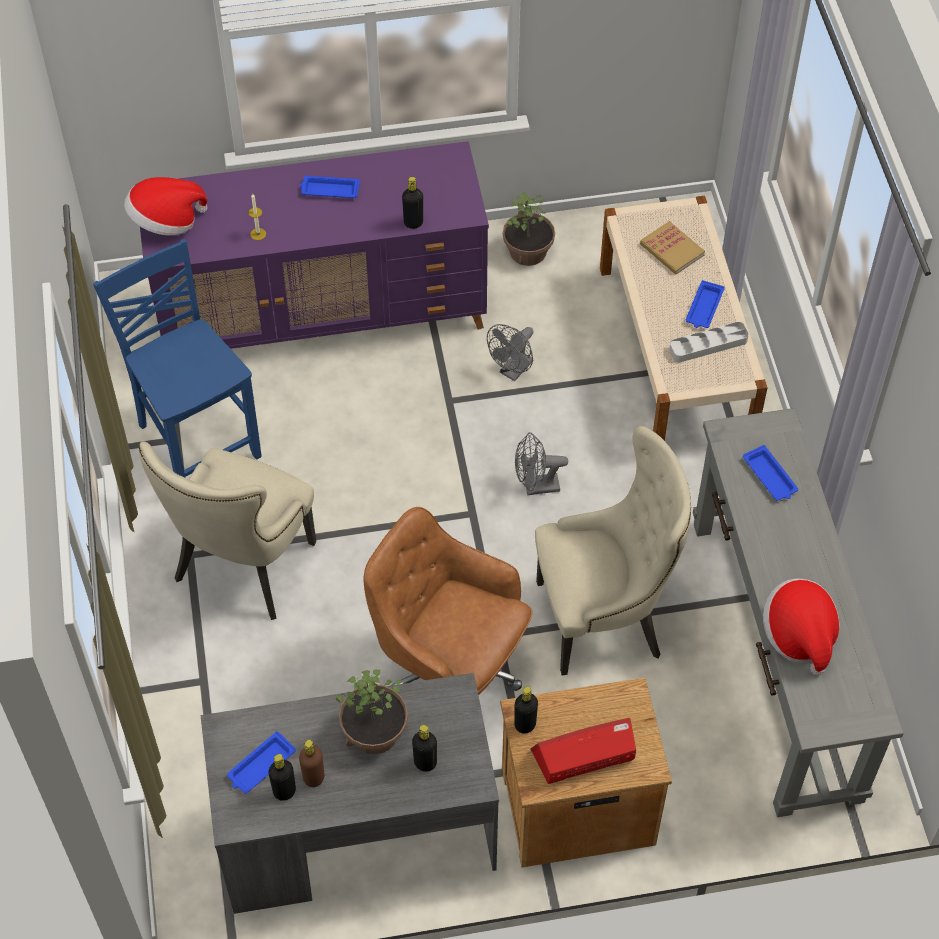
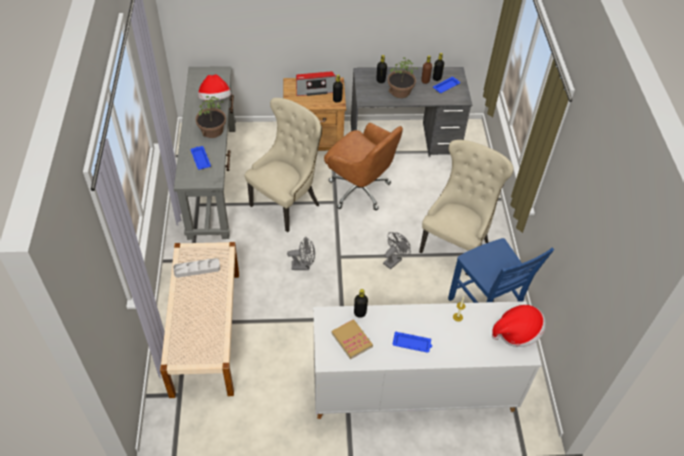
camera: 175 degrees left, 5 degrees down
(321, 311) = (413, 386): purple dresser -> white dresser
(513, 371) = (302, 332): grey fan -> grey fan (394, 260)
(528, 252) = (276, 415): potted plant -> potted plant (212, 130)
(602, 617) = (285, 204): beige chair -> beige chair turned 135 degrees clockwise
(672, 250) = (196, 332): book -> book (352, 340)
(704, 308) = (191, 291): blue tray -> none

